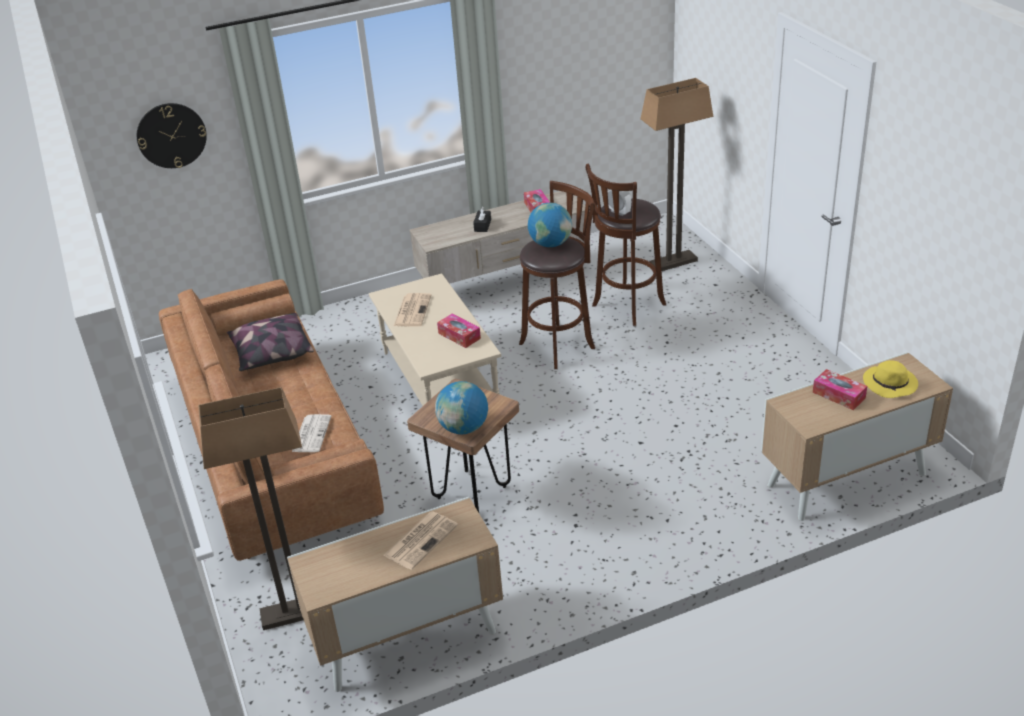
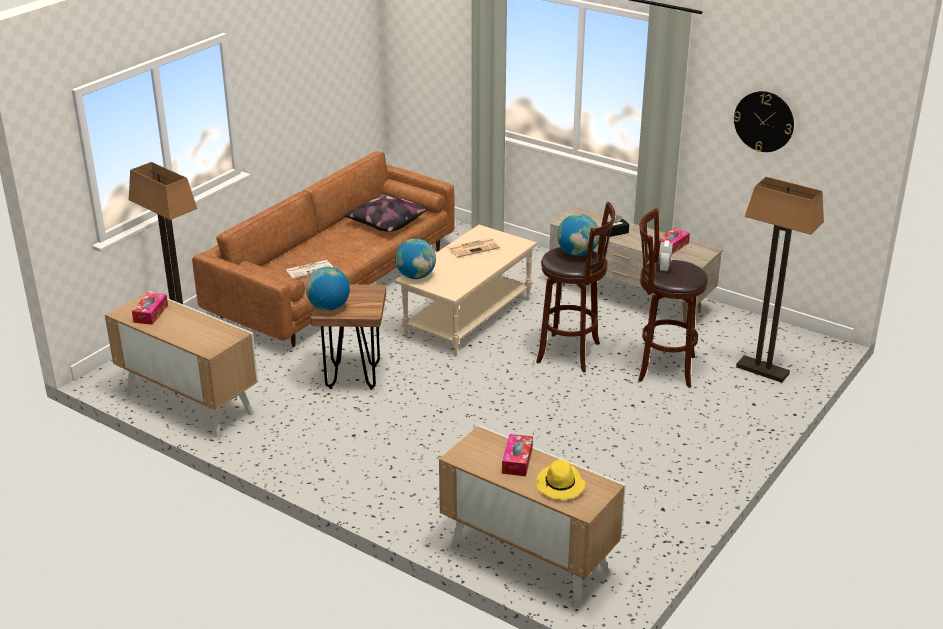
camera: 55 degrees right, 5 degrees down
(171, 135) = (435, 40): wall clock -> wall clock (764, 121)
(421, 539) = (195, 329): newspaper -> none
(429, 361) = (416, 276): none -> globe
(459, 336) = (460, 277): tissue box -> tissue box (151, 314)

